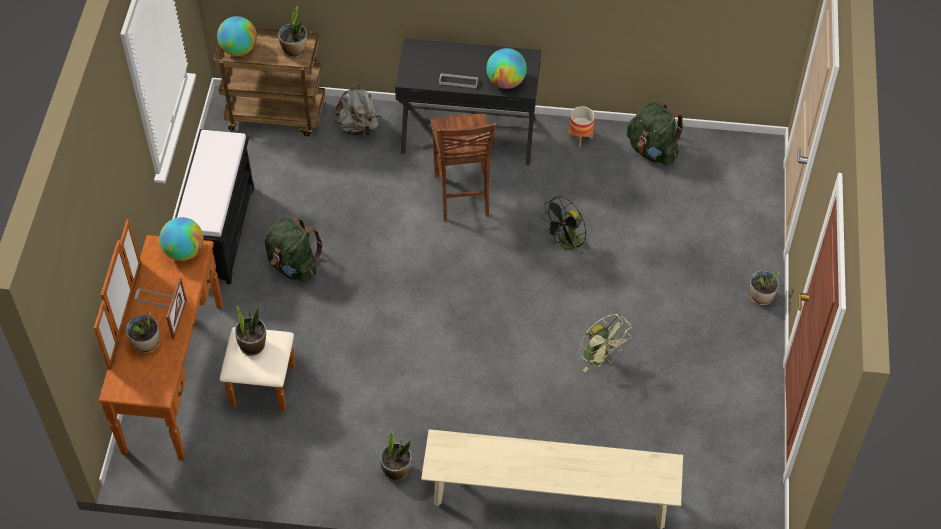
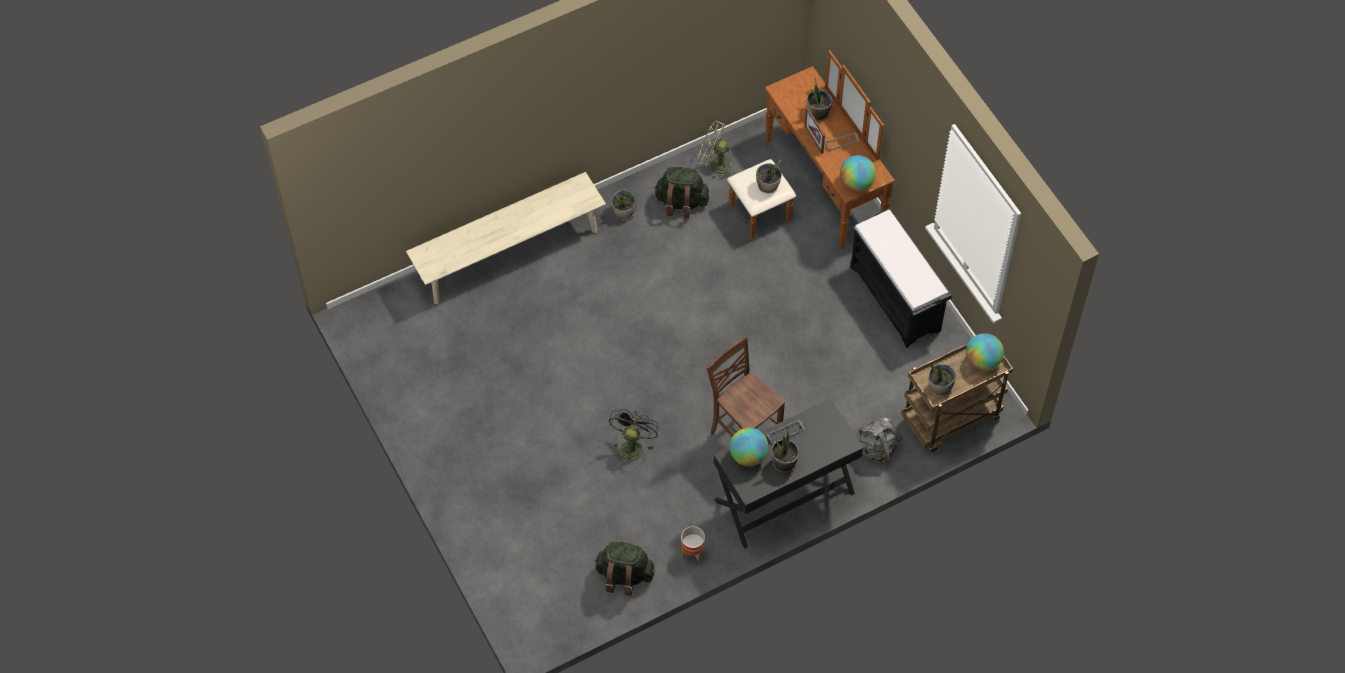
camera: 145 degrees right, 5 degrees up
(294, 266) = (818, 306): green backpack -> green backpack (681, 202)
(600, 358) = (542, 370): green fan -> green fan (715, 164)
(761, 297) = (453, 491): potted plant -> potted plant (784, 463)

